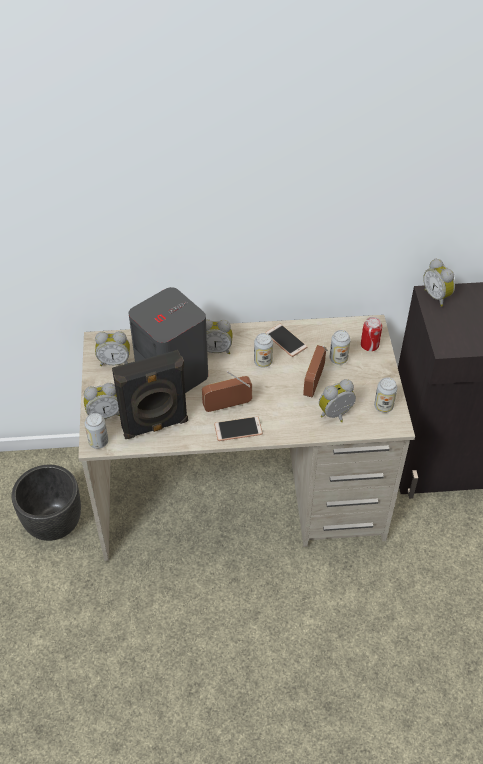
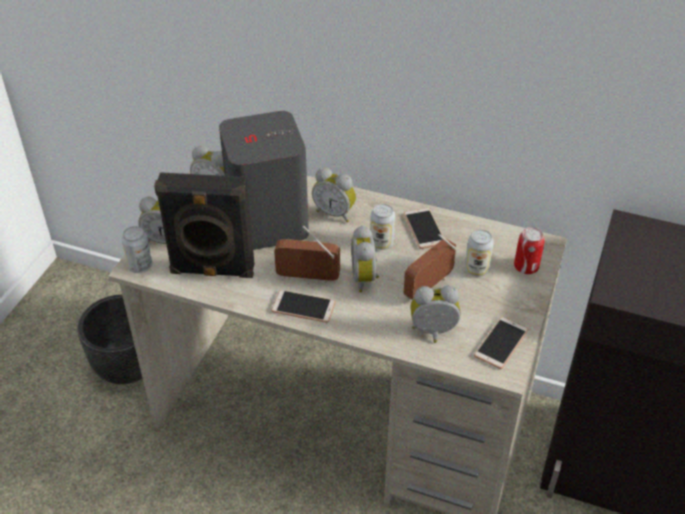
camera: 25 degrees right, 5 degrees down
(383, 406) = (501, 343): can -> phone
(437, 296) = (638, 230): alarm clock -> alarm clock (365, 278)

